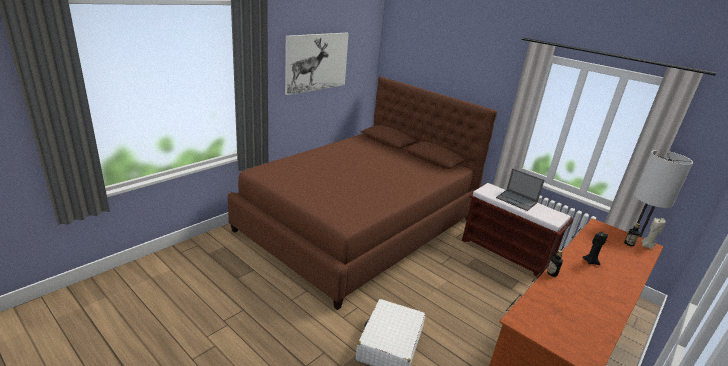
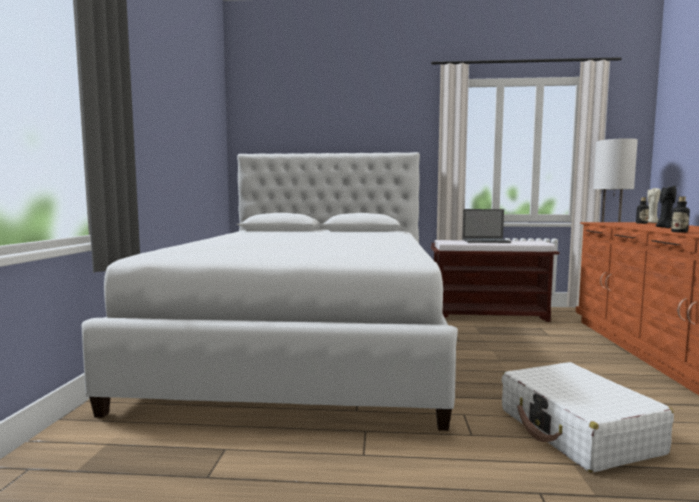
camera: 35 degrees left, 20 degrees down
(316, 62) = (174, 105): picture -> none
(359, 225) = (309, 341): brown bed -> white bed

